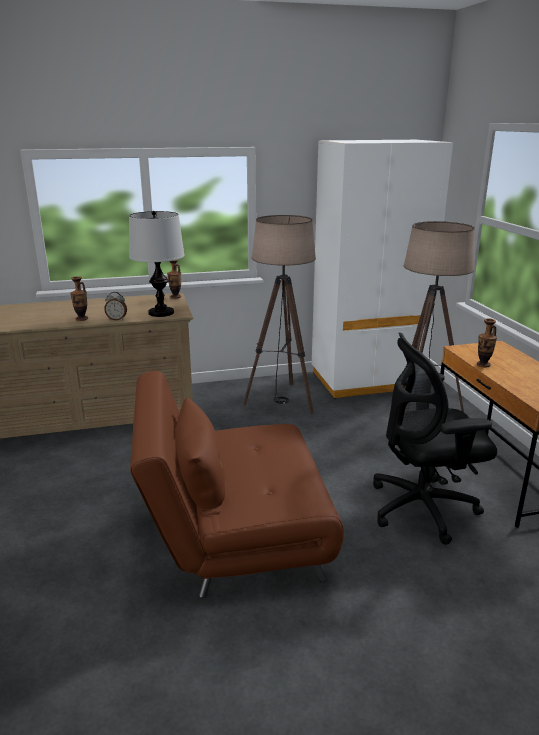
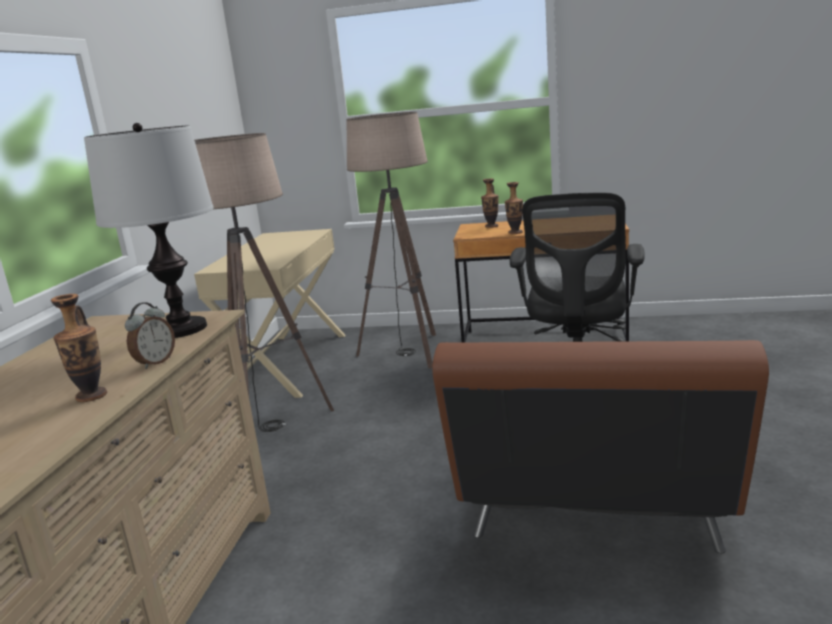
camera: 65 degrees left, 5 degrees down
(175, 297) = (108, 320): vase -> vase (491, 226)
(366, 380) = (288, 364): white wardrobe -> beige desk

